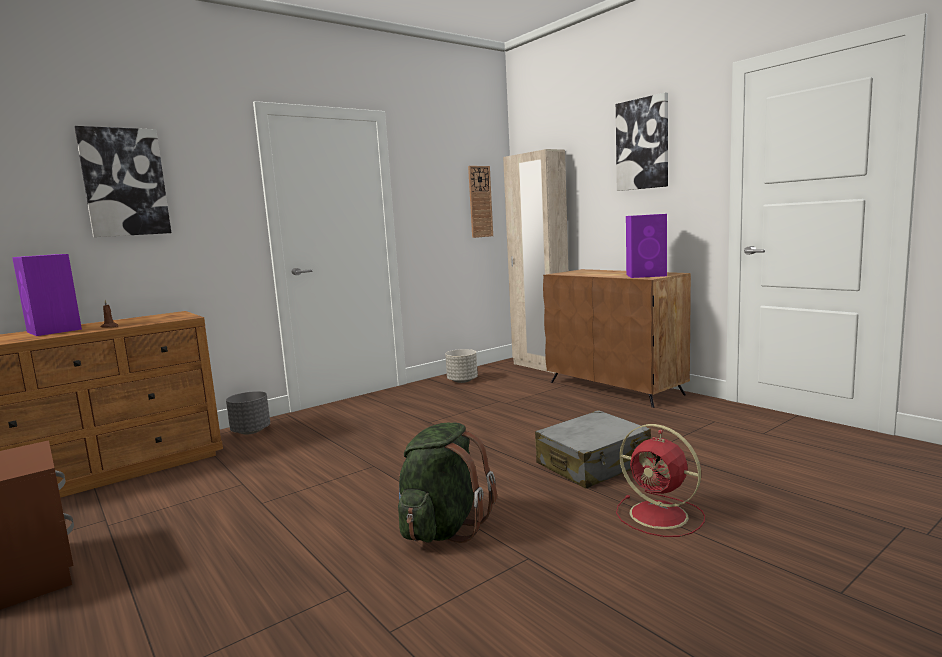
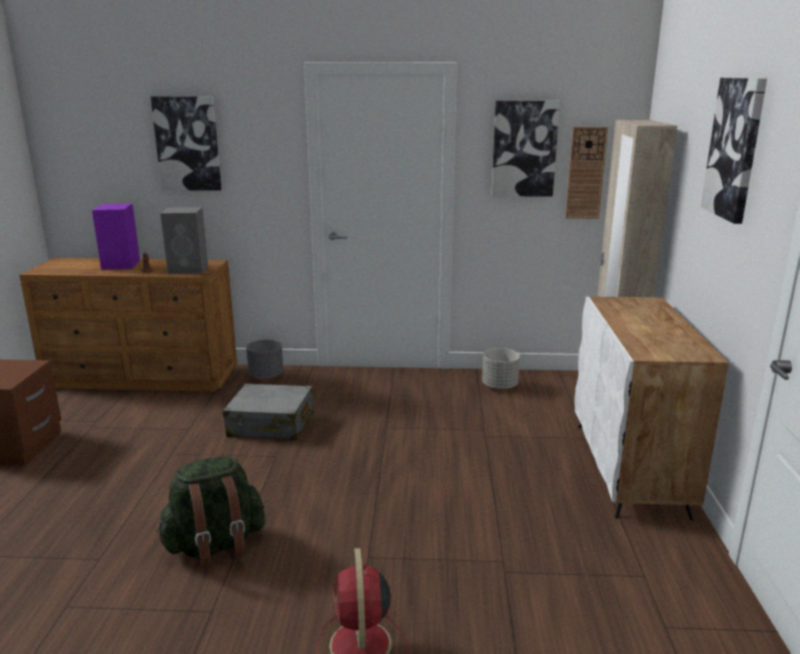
camera: 40 degrees right, 10 degrees up
(162, 318) = (189, 269): none -> grey speaker
(439, 183) = (524, 149): none -> picture
(593, 464) = (419, 554): grey suitcase -> grey suitcase (271, 425)
(615, 388) = (630, 468): brown cabinet -> white cabinet
(647, 275) = (661, 347): purple speaker -> none

